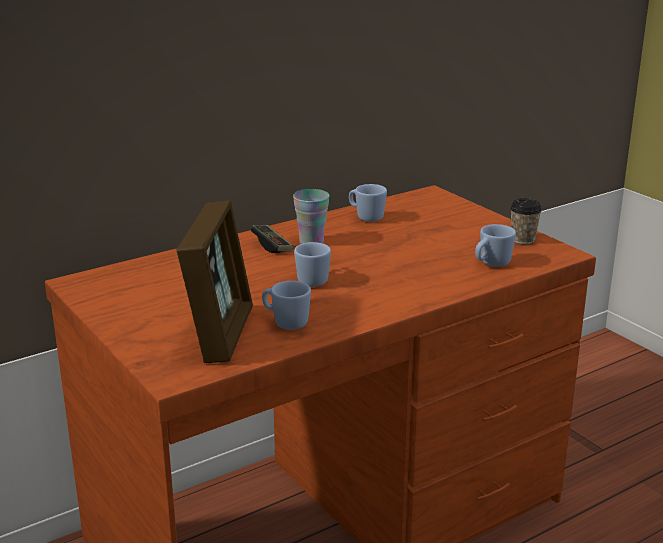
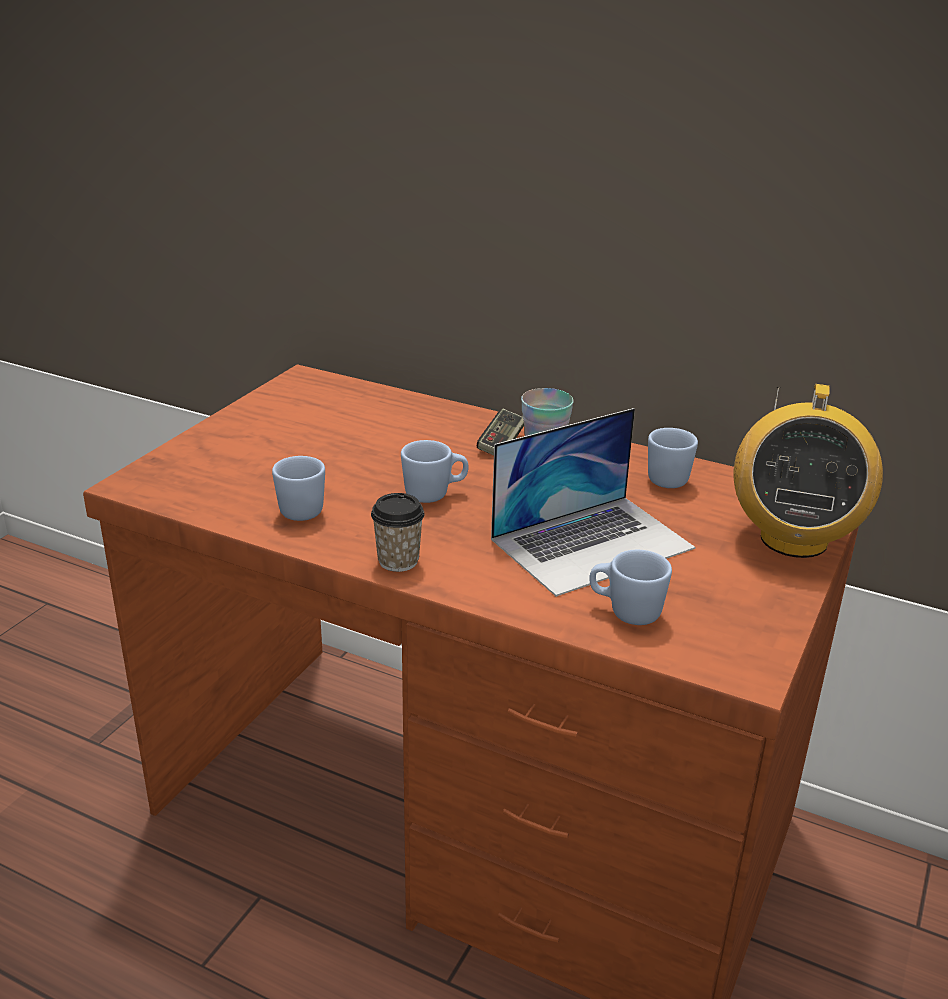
camera: 60 degrees right, 5 degrees up
(220, 334) = (246, 480): picture frame -> none
(417, 253) = (592, 543): none -> laptop
(458, 210) = (793, 539): none -> radio
(523, 239) = (755, 620): cup -> cup (398, 561)

